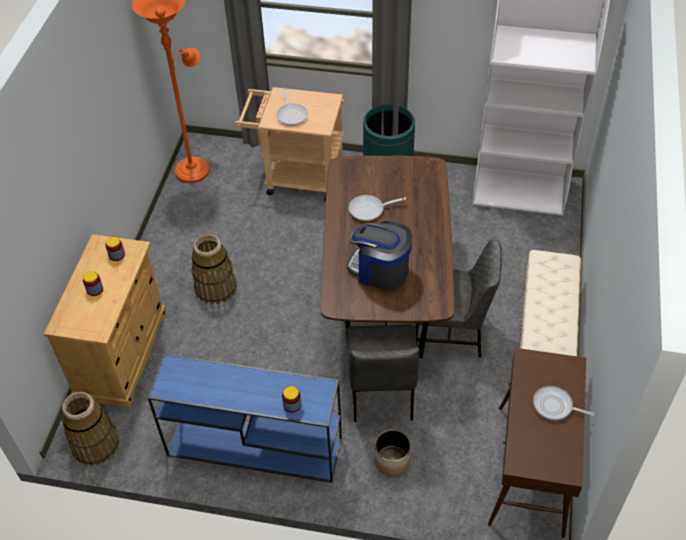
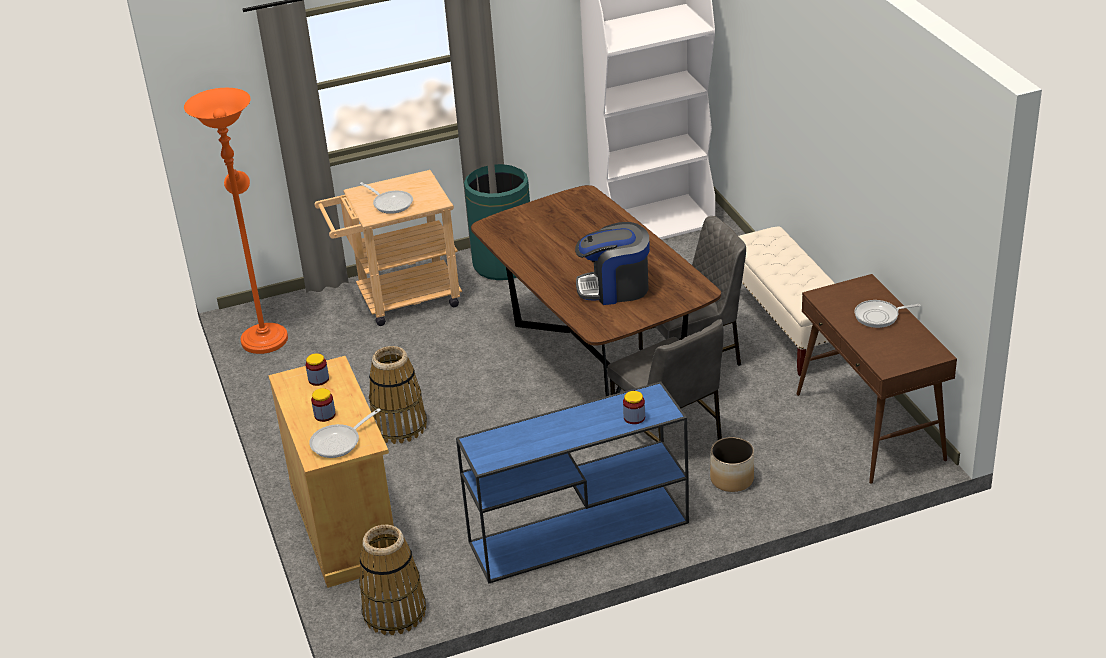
camera: 30 degrees left, 15 degrees down
(369, 210) = (555, 248): frying pan -> frying pan (339, 442)

